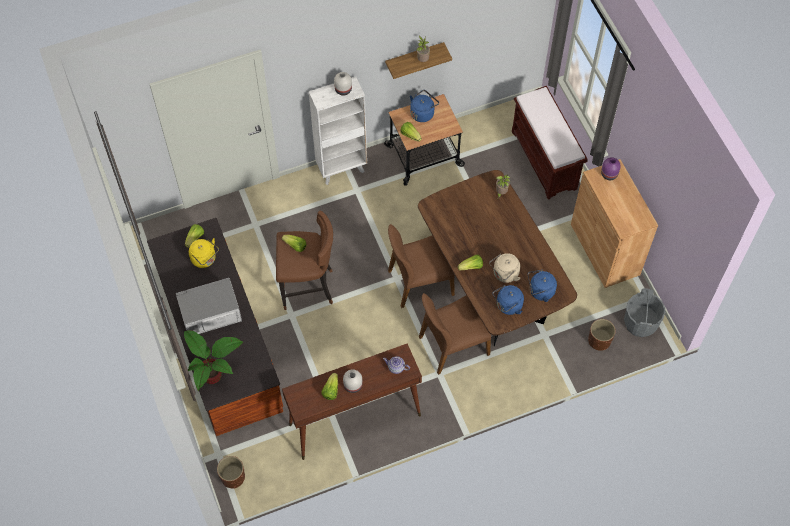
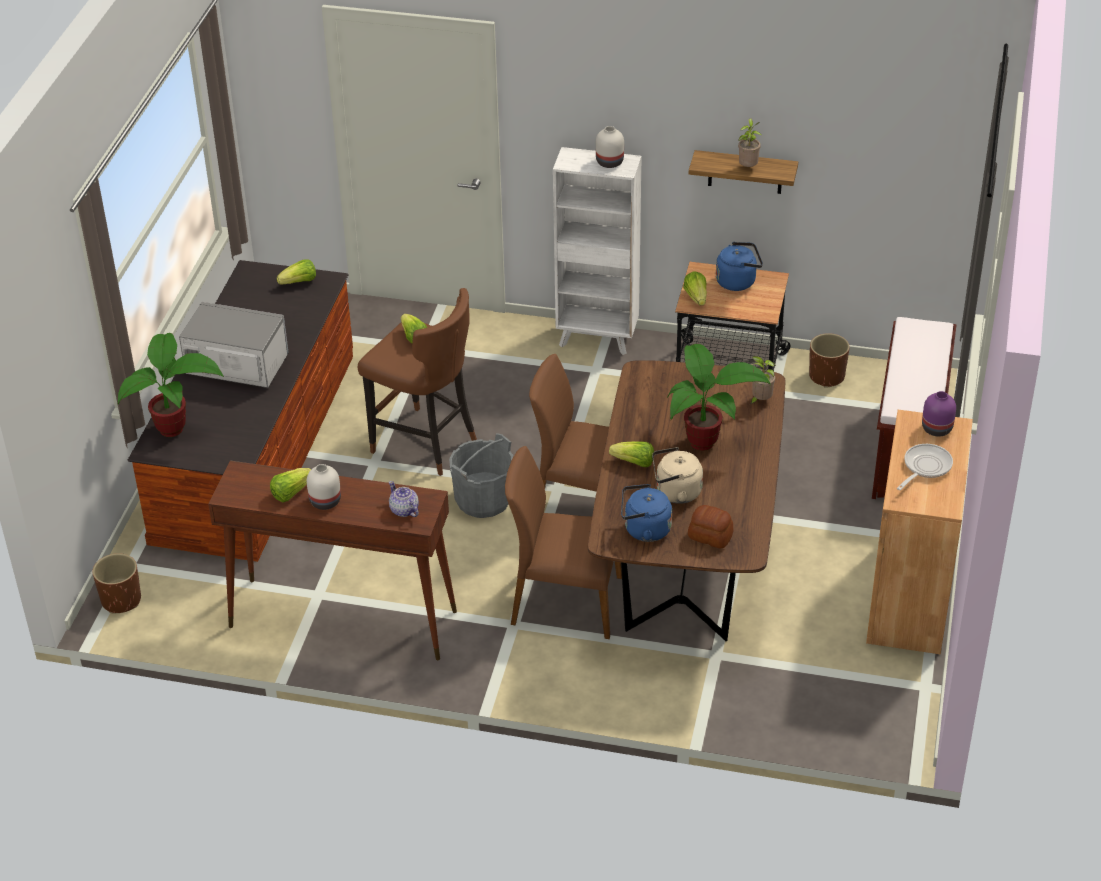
camera: 35 degrees right, 20 degrees down
(205, 259) = (289, 308): yellow kettle -> none
(495, 234) = (707, 442): none -> potted plant
(540, 291) = (710, 535): blue kettle -> bread
(599, 340) = (797, 704): brown planter -> brown planter (827, 376)
(620, 202) = (925, 467): none -> frying pan
(640, 323) = (886, 714): grey bucket -> grey bucket (483, 500)

